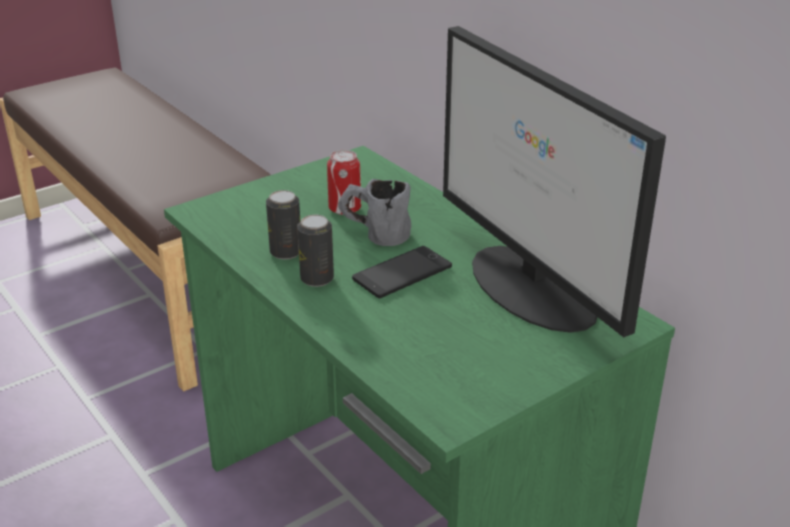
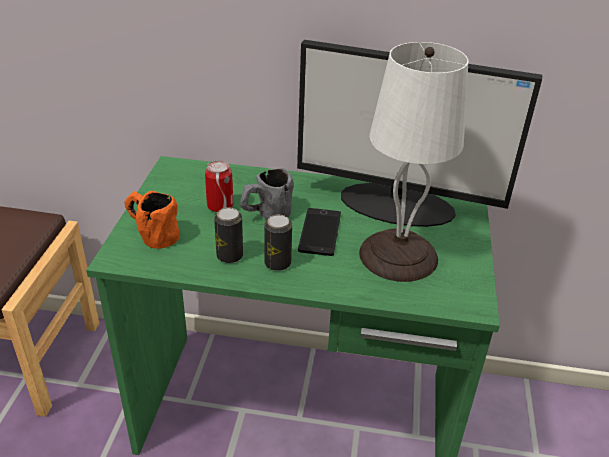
camera: 45 degrees left, 5 degrees up
(251, 205) = (151, 234): none -> orange mug
(445, 332) = (397, 256): none -> white table lamp

